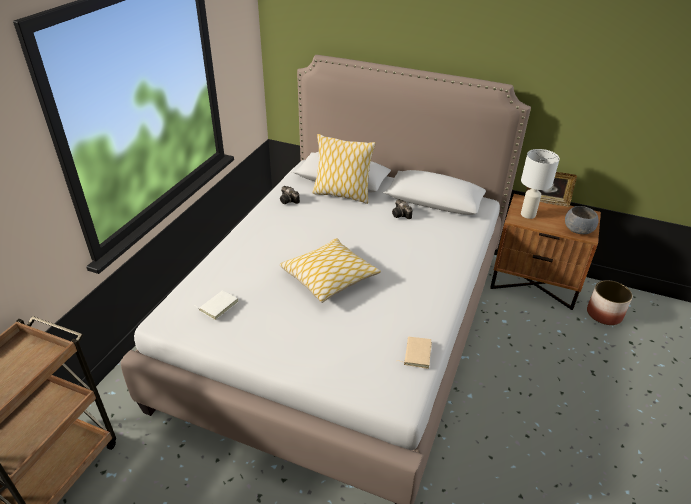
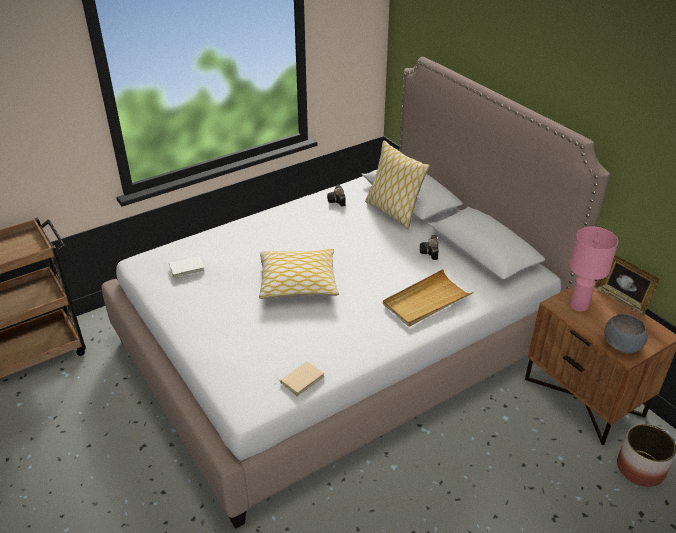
camera: 35 degrees right, 0 degrees up
(437, 251) = (426, 301): none -> beige tray
(527, 214) = (578, 305): white table lamp -> pink table lamp

